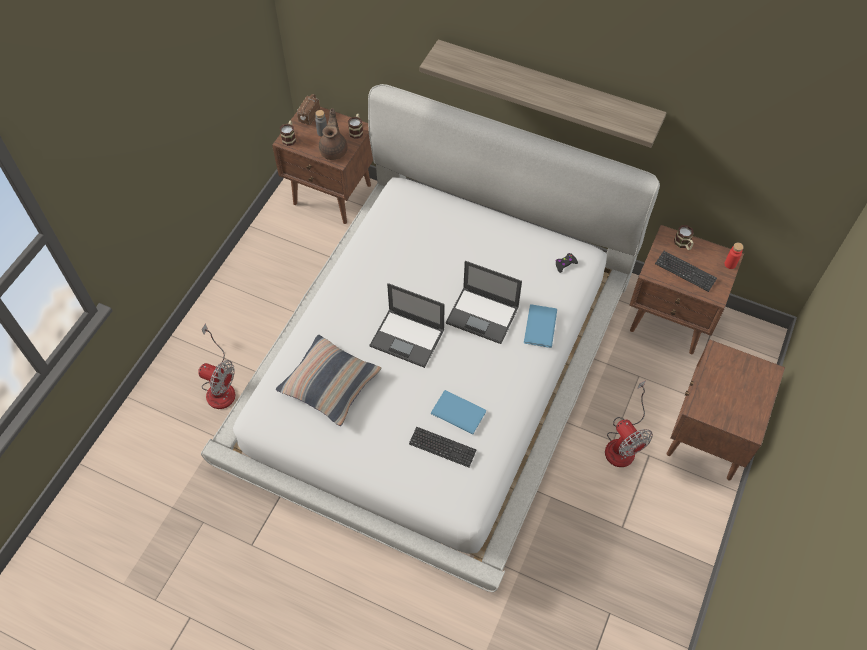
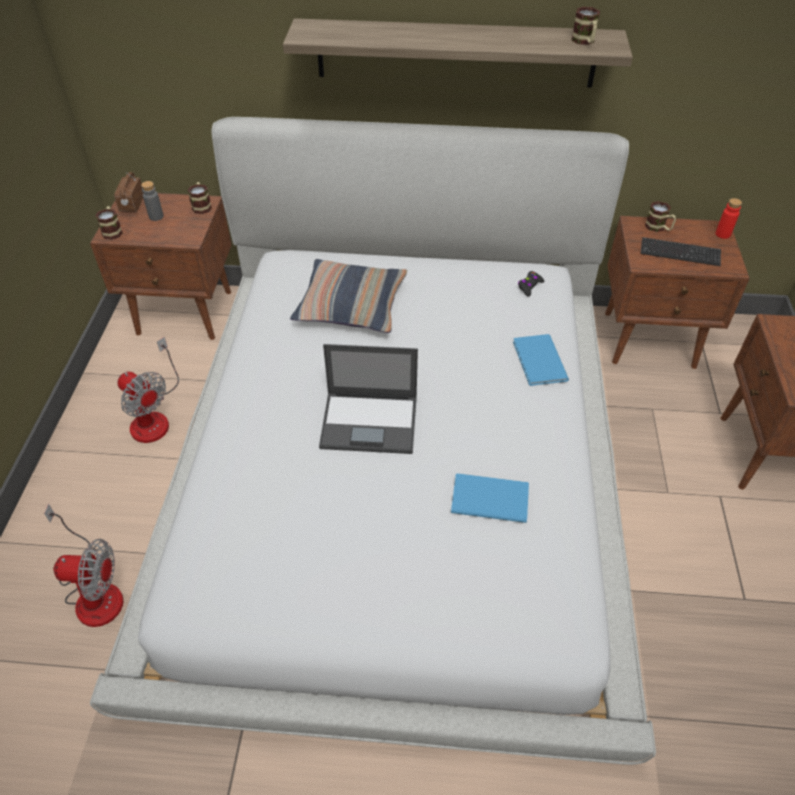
camera: 20 degrees left, 10 degrees down
(330, 384) = (280, 518): pillow -> pillow (351, 305)
(334, 150) = (179, 230): brown teapot -> none
(442, 447) = (491, 556): keyboard -> none
(483, 315) = (459, 367): laptop -> none
(623, 443) = (681, 491): fan -> fan (154, 416)
(628, 118) = (584, 42): none -> mug

